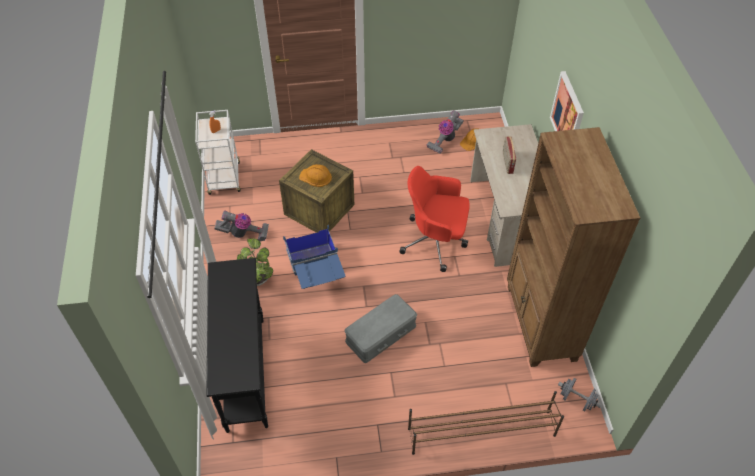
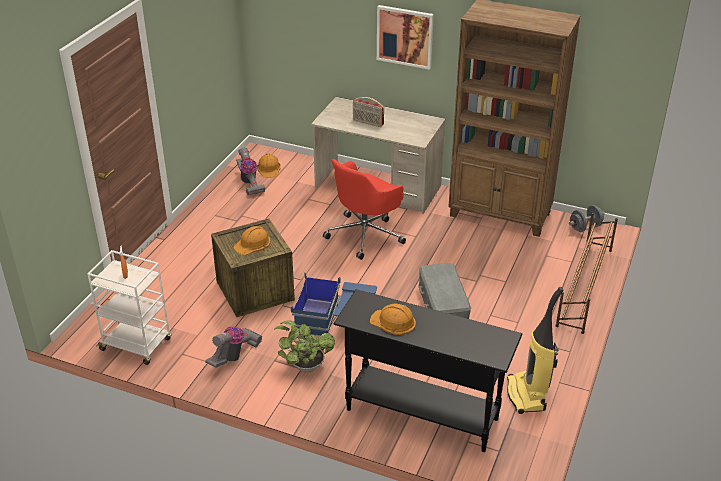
camera: 60 degrees left, 15 degrees down
(227, 297) = (393, 322): none -> orange hard hat
(306, 438) = (527, 395): none -> vacuum cleaner

